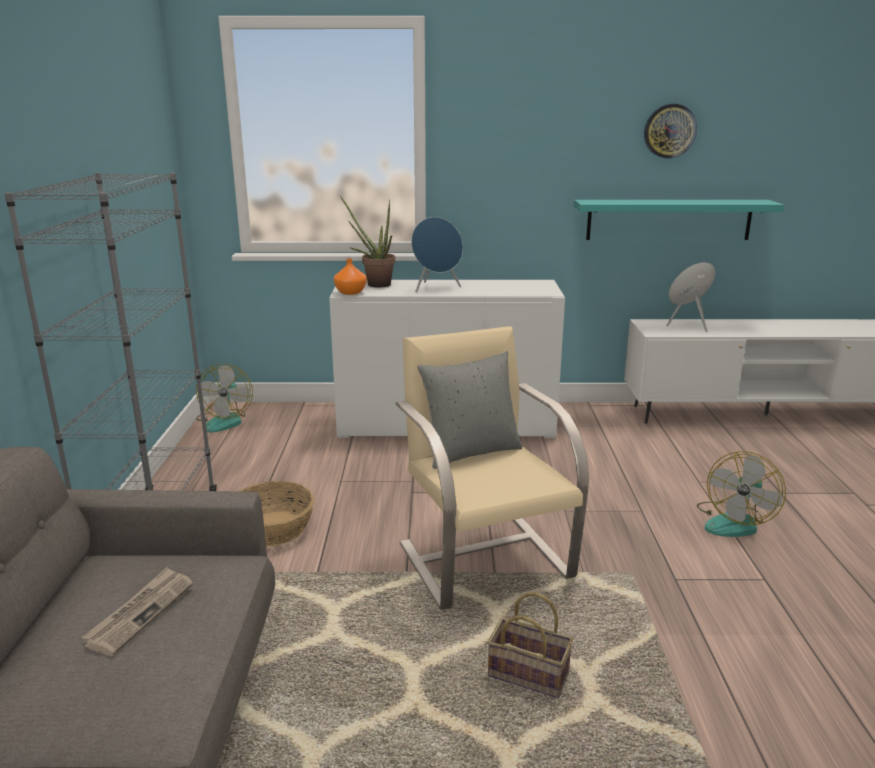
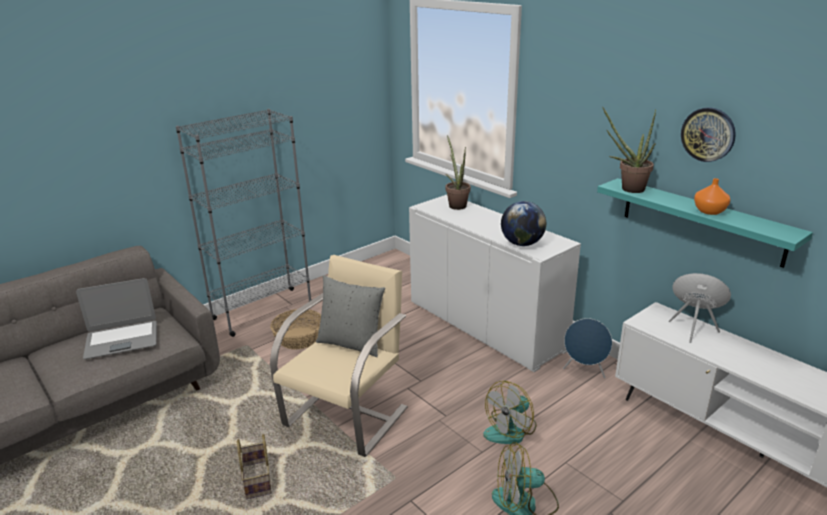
camera: 50 degrees right, 5 degrees up
(140, 612) = (122, 340): newspaper -> laptop
(225, 421) = (382, 264): fan -> fan (511, 430)
(350, 292) = (426, 207): orange vase -> orange vase (708, 211)
(436, 288) = (481, 221): blue speaker -> blue speaker (585, 371)
(516, 291) = (522, 244): none -> globe
(605, 202) = (627, 189): none -> potted plant

